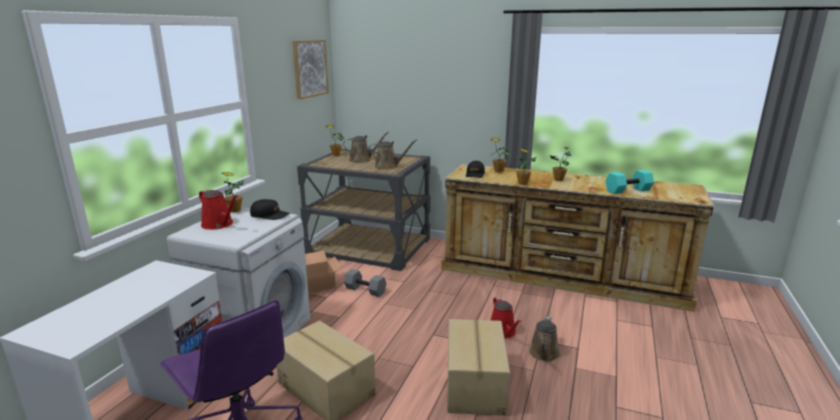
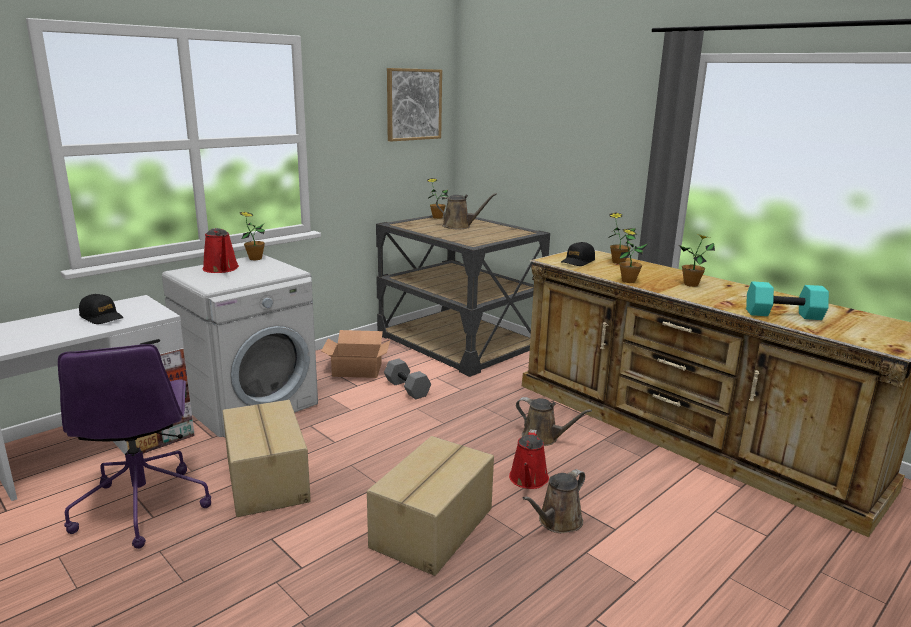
camera: 25 degrees right, 0 degrees up
(269, 215) = (280, 269): black cap -> black cap (102, 317)
(388, 166) = (479, 237): brown watering can -> brown watering can (543, 438)

